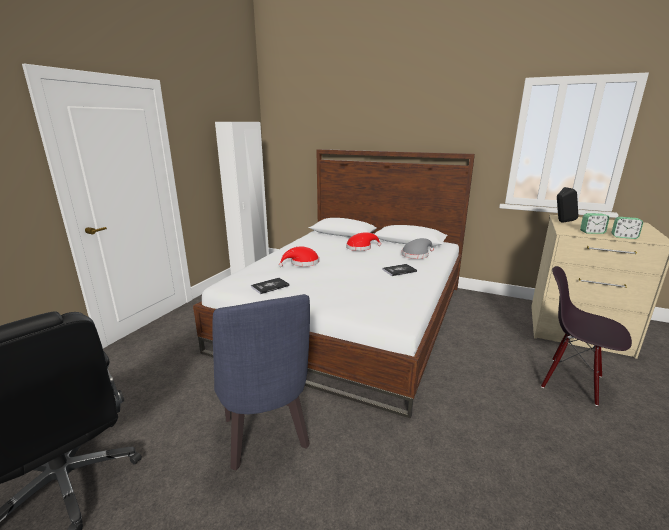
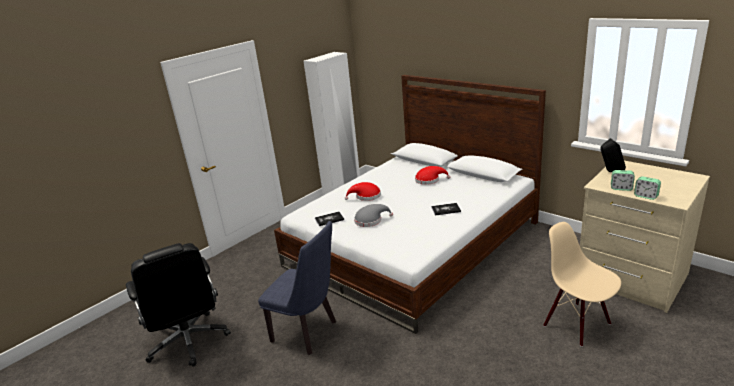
camera: 20 degrees right, 5 degrees up
(267, 439) = (309, 333): blue chair -> blue chair turned 60 degrees counterclockwise
(416, 255) = (476, 192): grey hat -> grey hat (370, 220)
(571, 381) = (577, 324): black chair -> beige chair

